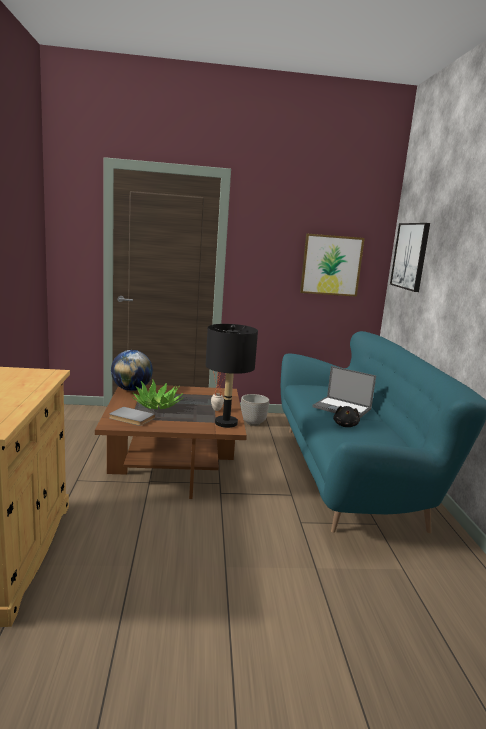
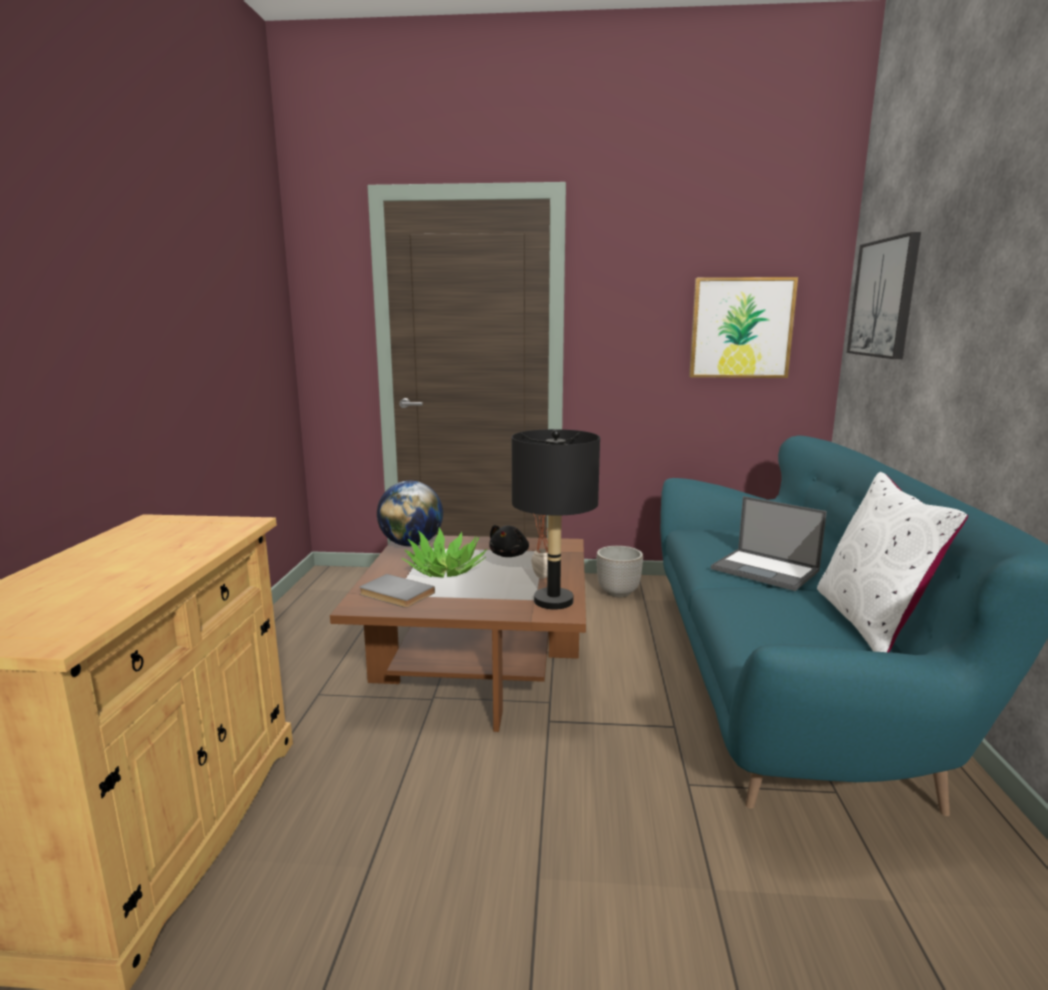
camera: 10 degrees right, 0 degrees up
(345, 425) = (771, 603): black plush toy -> black plush toy (510, 555)
(397, 435) = (871, 622): none -> white pillow

